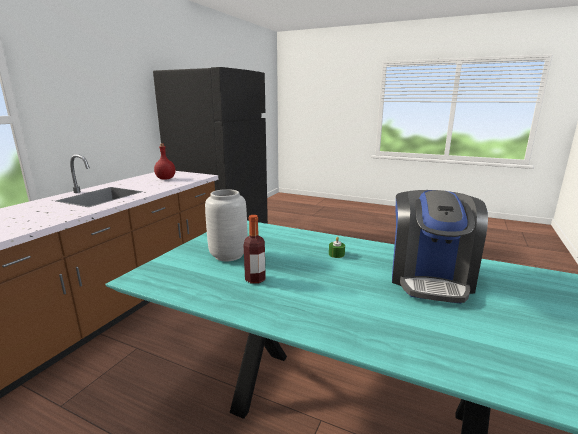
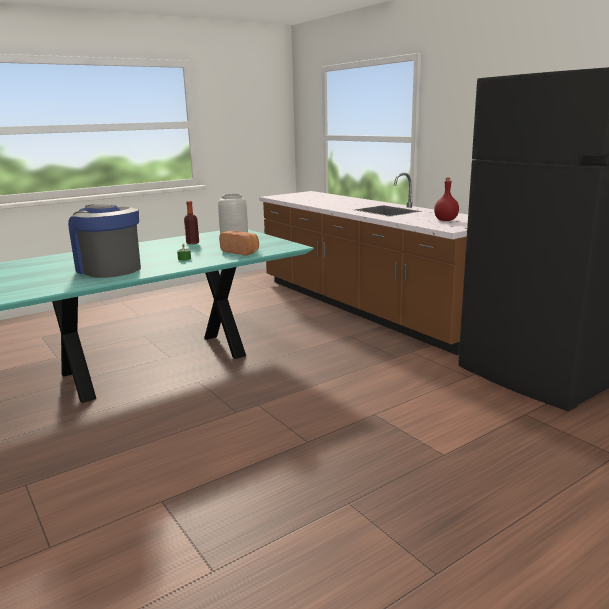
camera: 120 degrees right, 0 degrees up
(278, 238) = (241, 252): none -> bread

